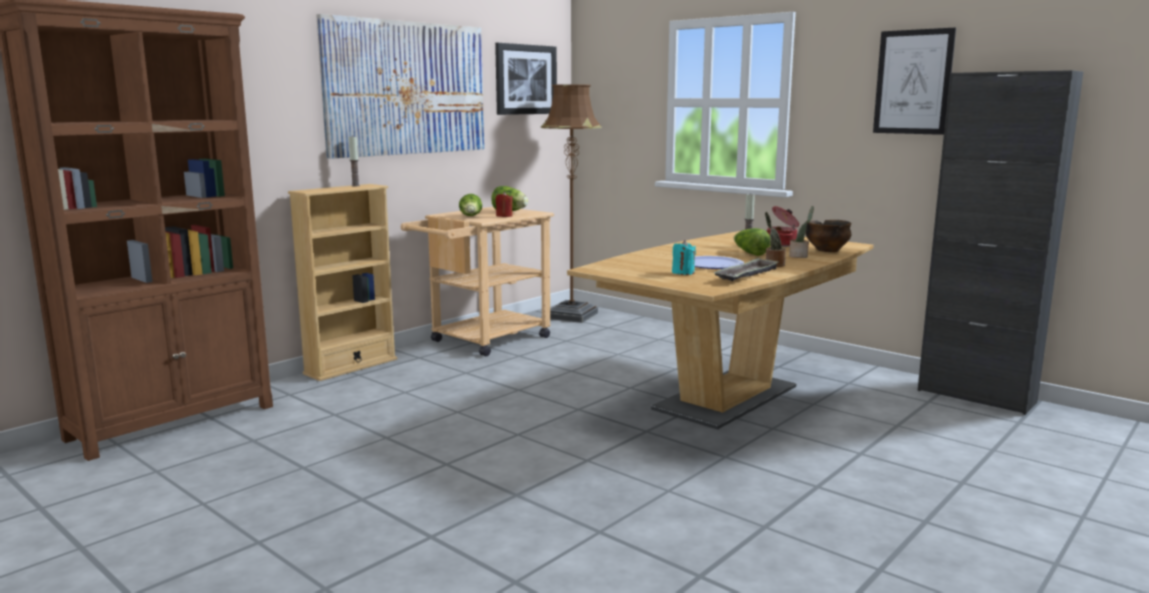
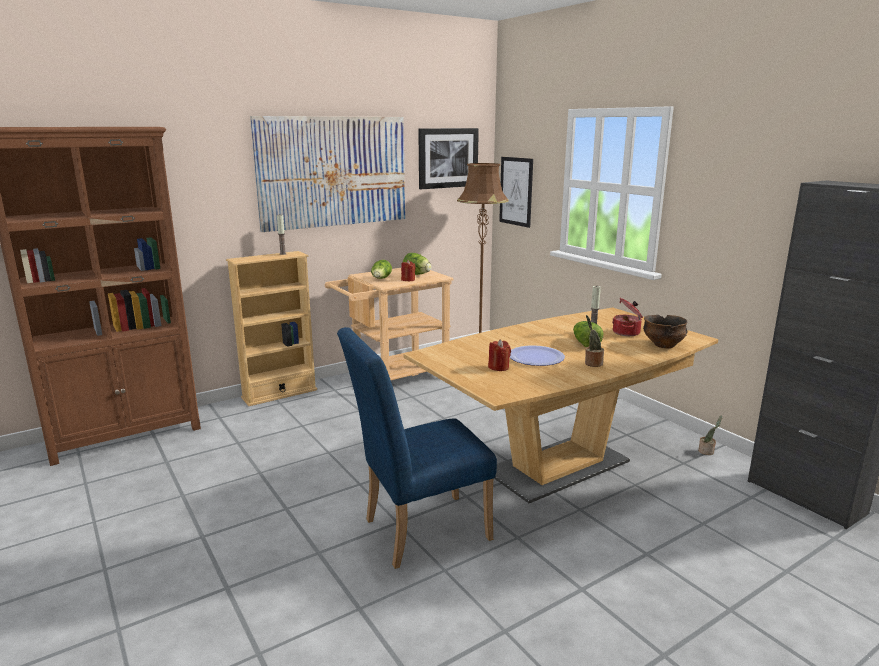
camera: 15 degrees right, 5 degrees up
(615, 464) = (417, 531): none -> blue chair
(683, 272) = (498, 367): turquoise candle -> red candle
(747, 275) = (553, 377): tray -> none
(799, 256) = (629, 352): potted plant -> potted plant (707, 451)
(913, 82) = (775, 183): picture -> picture (516, 191)

